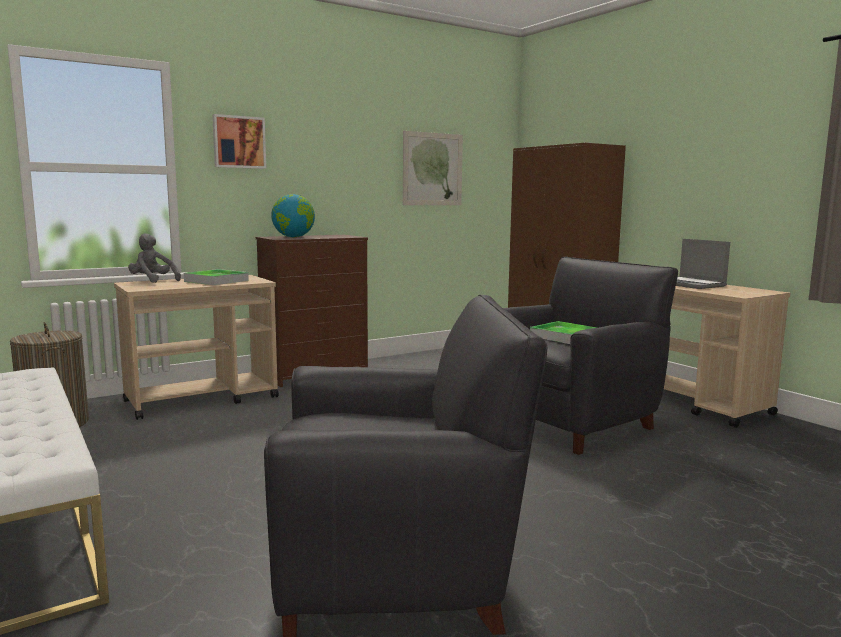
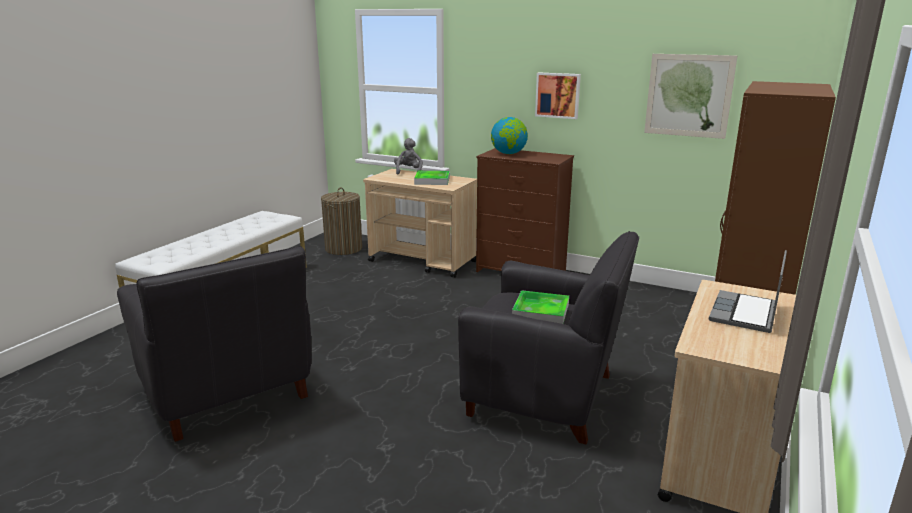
camera: 60 degrees right, 10 degrees up
(238, 142) = (488, 69): picture -> picture (558, 95)

